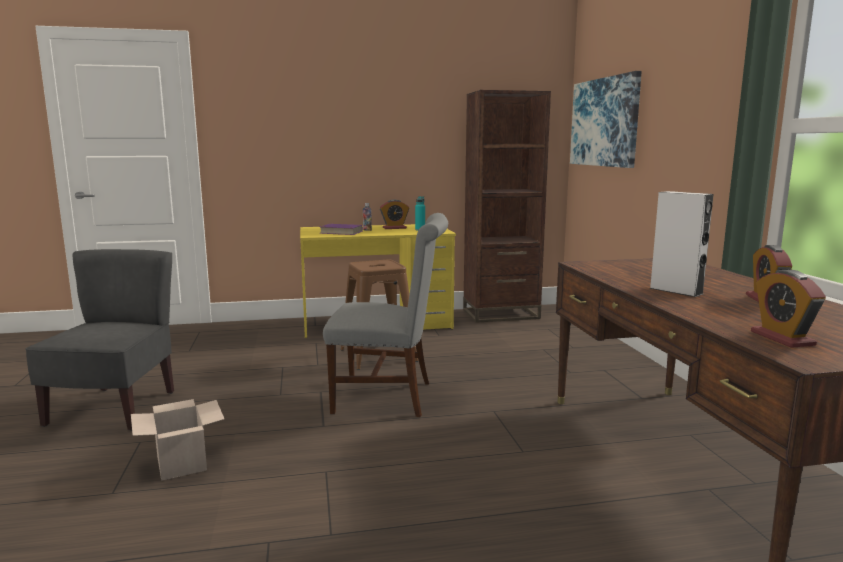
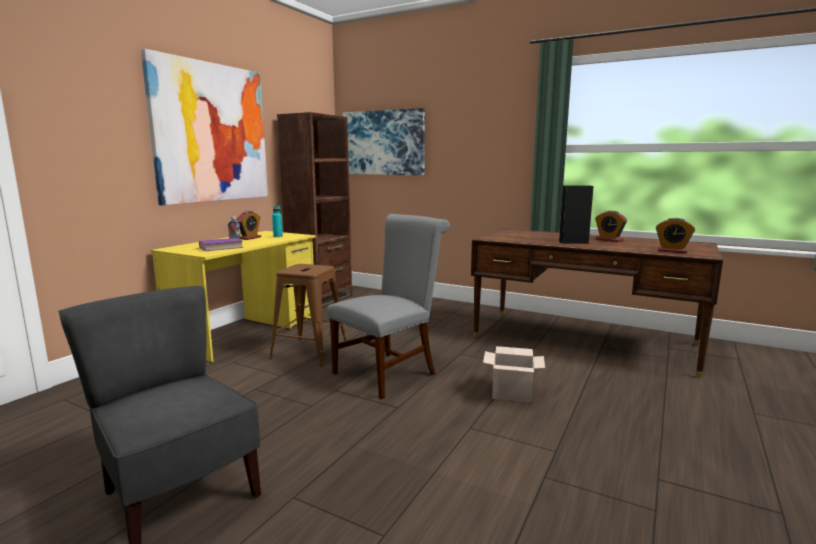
camera: 50 degrees left, 0 degrees up
(183, 464) = (376, 483): cardboard box -> cardboard box (513, 393)
(378, 119) = (211, 133): none -> picture
(676, 291) = (573, 242): white speaker -> black speaker

